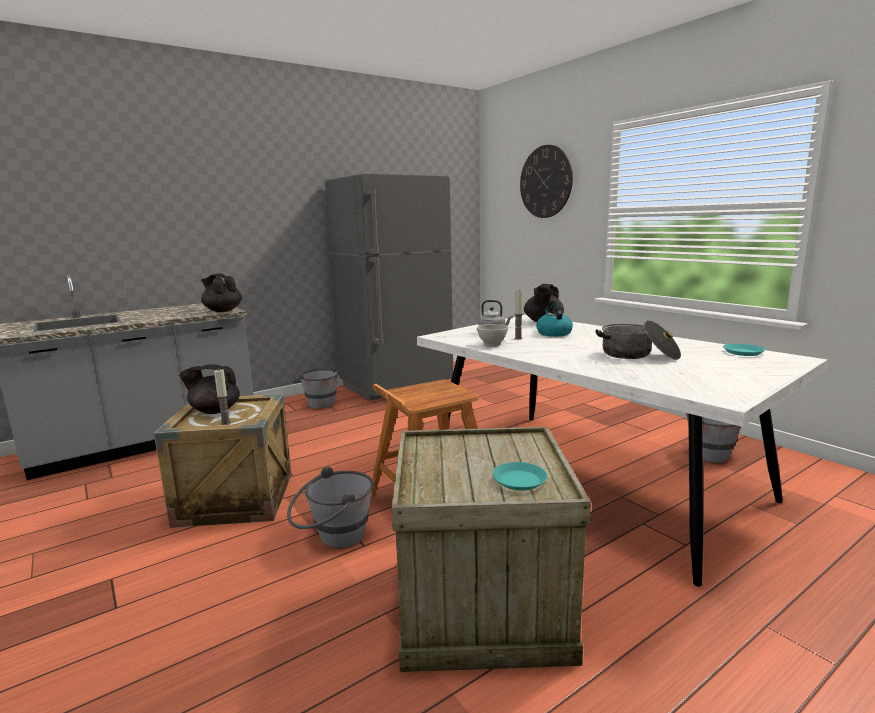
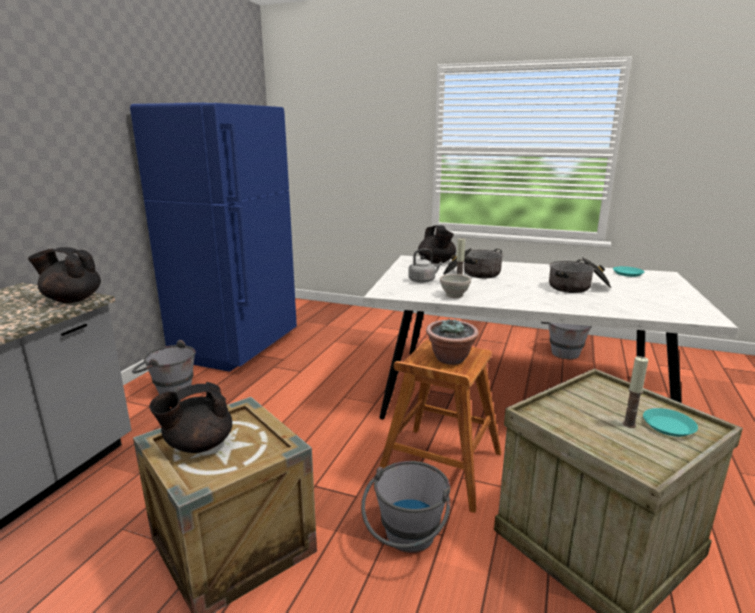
camera: 35 degrees left, 5 degrees up
(226, 423) = (249, 458): candle -> candle (629, 424)
(397, 386) = (237, 347): grey fridge -> blue fridge
(431, 394) = (451, 359): none -> potted plant
(545, 182) = (359, 116): wall clock -> none
(553, 333) = (472, 274): kettle -> cooking pot

